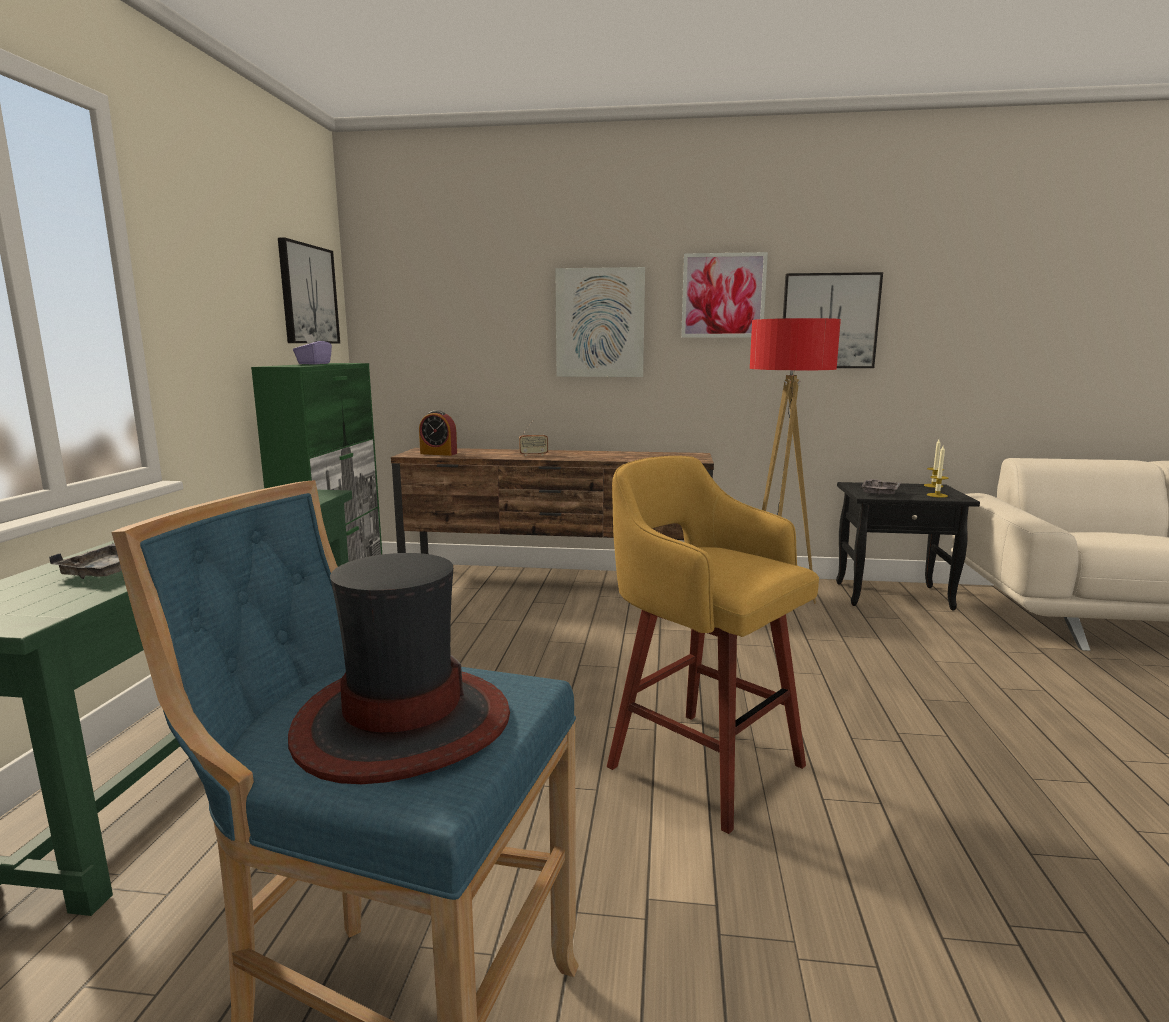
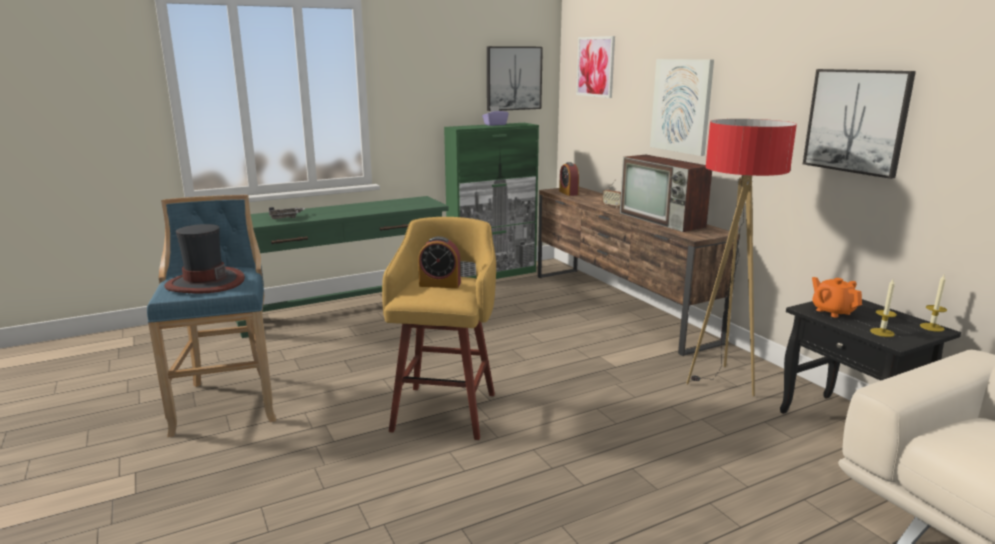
camera: 55 degrees right, 5 degrees up
(624, 456) = (663, 220): none -> television
(713, 559) = (440, 284): none -> alarm clock
(723, 296) = (767, 88): picture -> picture (595, 66)
(879, 492) = (832, 311): grey tray -> orange teapot

